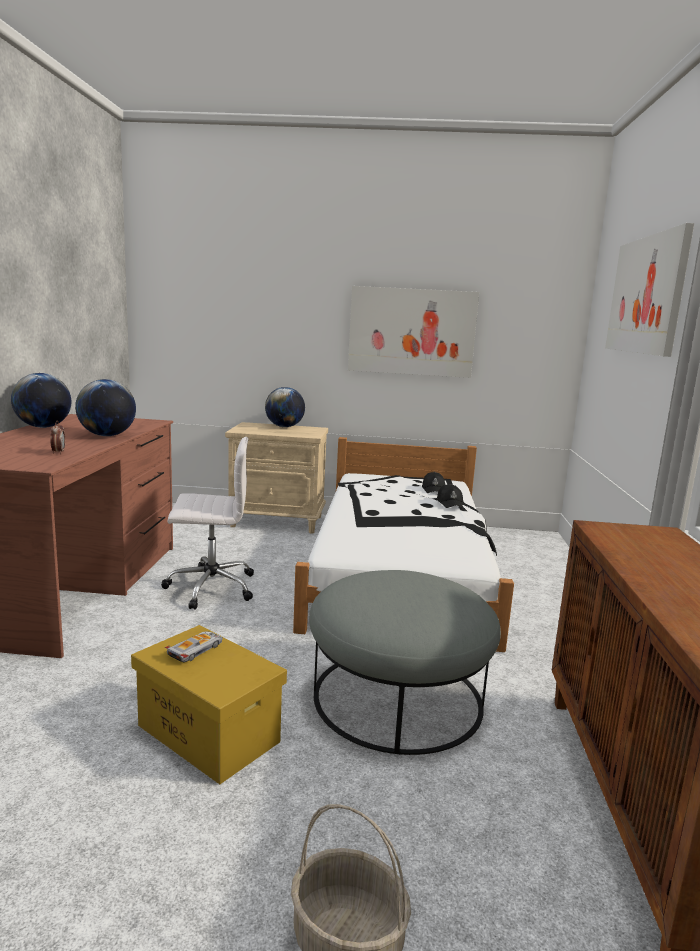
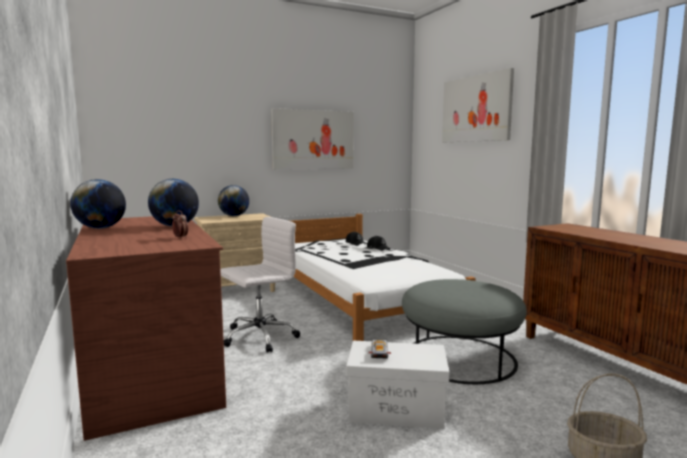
camera: 30 degrees left, 5 degrees down
(207, 733) = (395, 409): yellow storage box -> white storage box

